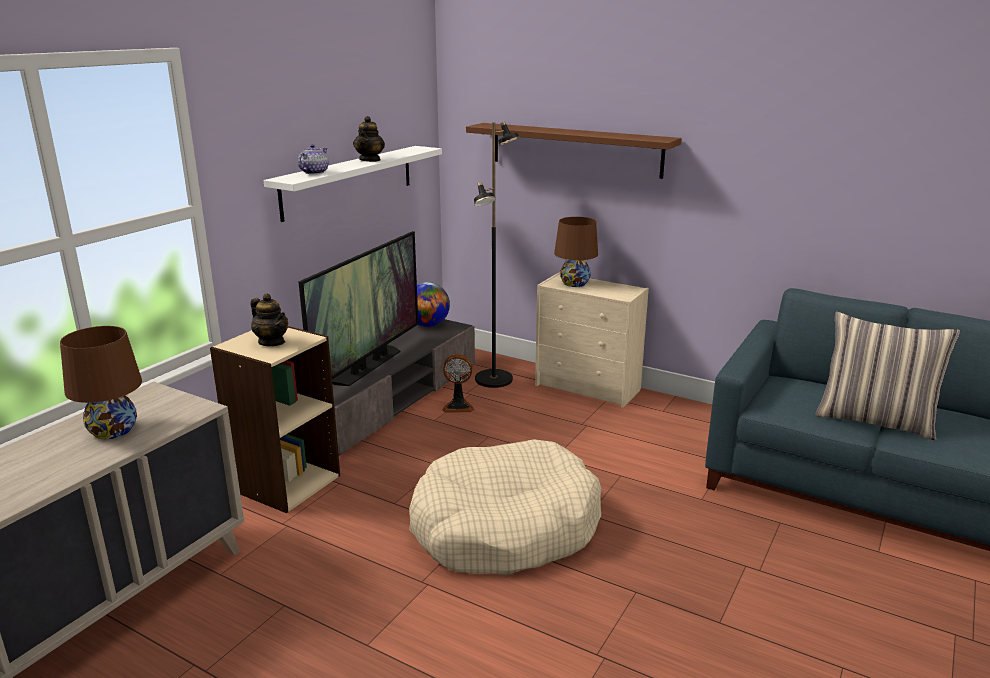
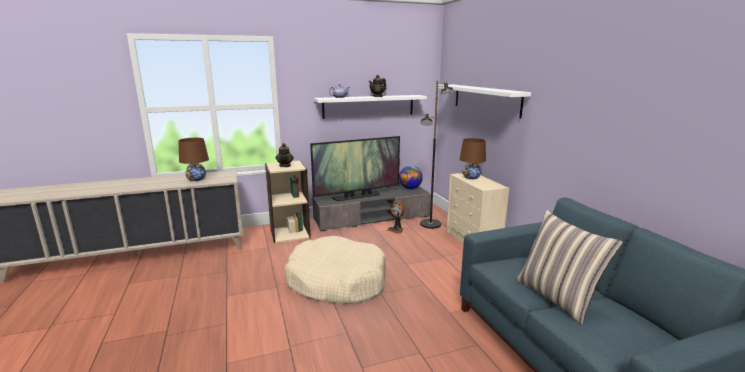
camera: 40 degrees right, 5 degrees down
(575, 149) = (485, 99): brown shelf -> white shelf

